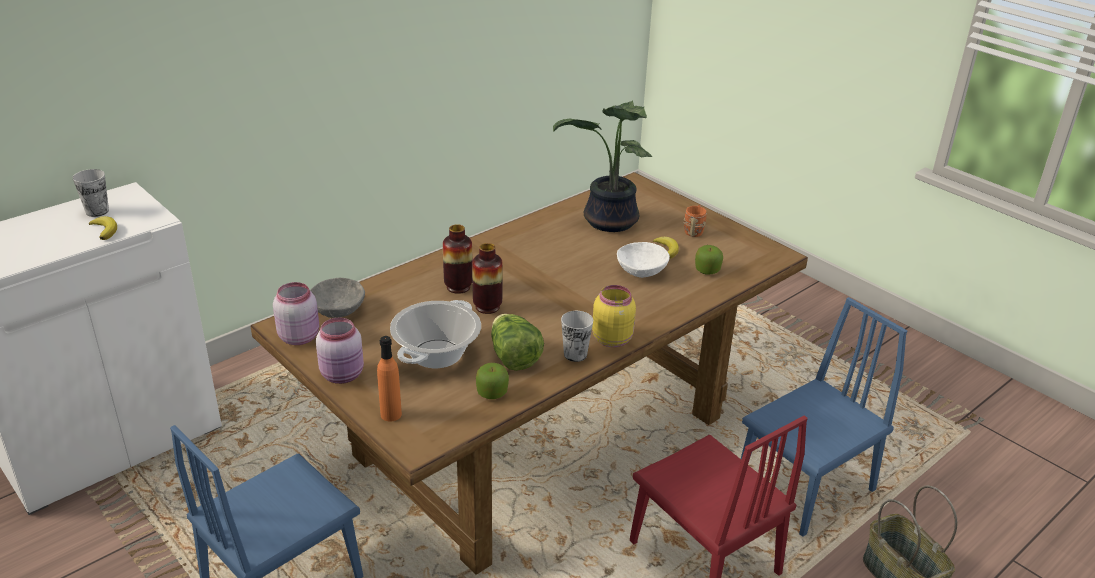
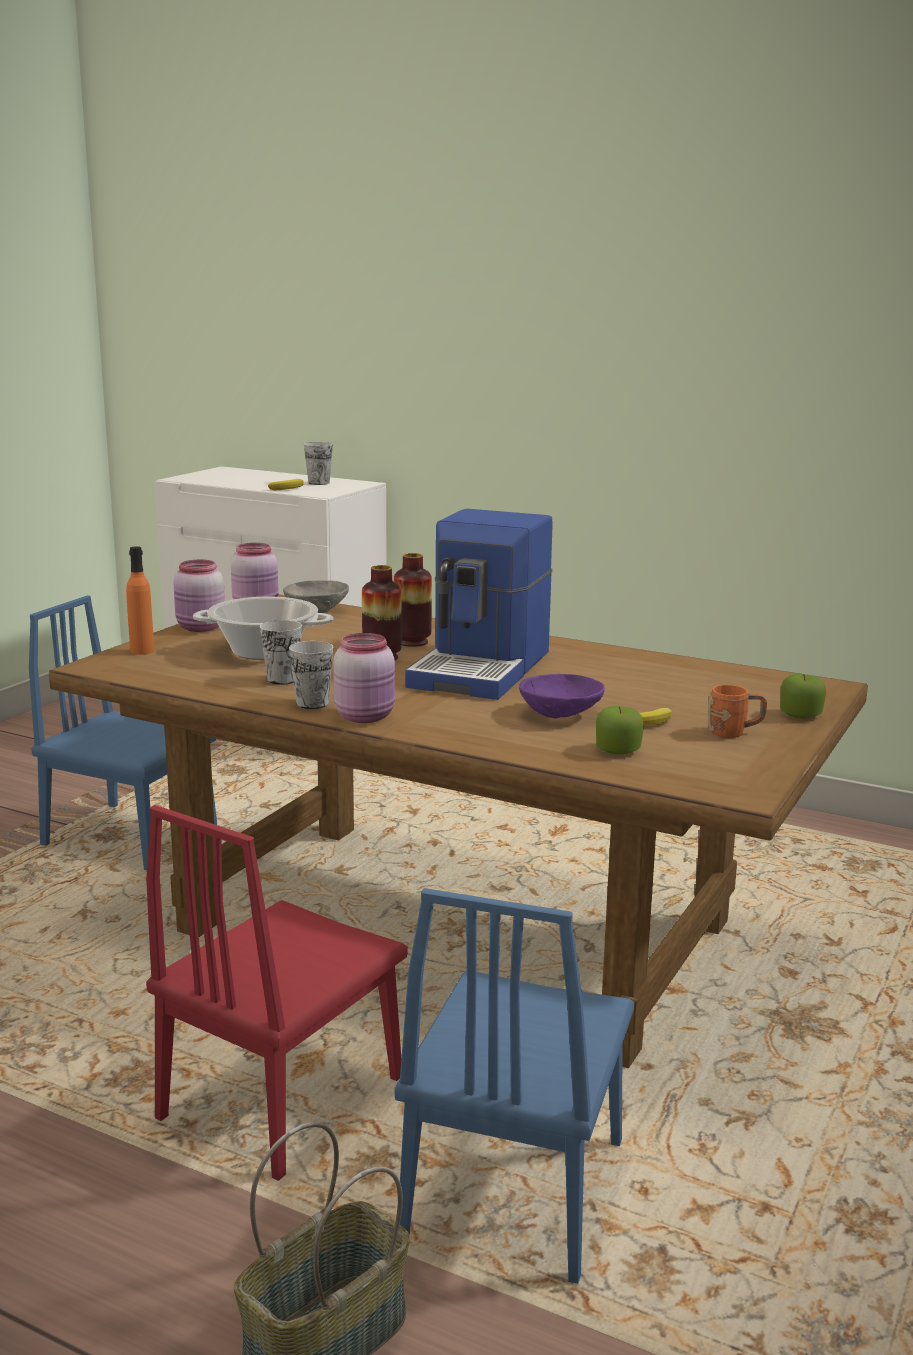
camera: 70 degrees right, 15 degrees down
(492, 392) = (205, 680): apple -> apple (800, 715)
(513, 358) = (282, 680): lettuce -> cup
(539, 275) = (483, 669): none -> coffee machine
(609, 222) = (676, 685): potted plant -> none
(612, 338) = (366, 716): yellow jar -> pink jar
(642, 271) = (562, 715): white bowl -> purple bowl
(804, 486) = (515, 1187): blue chair -> blue chair turned 75 degrees clockwise

